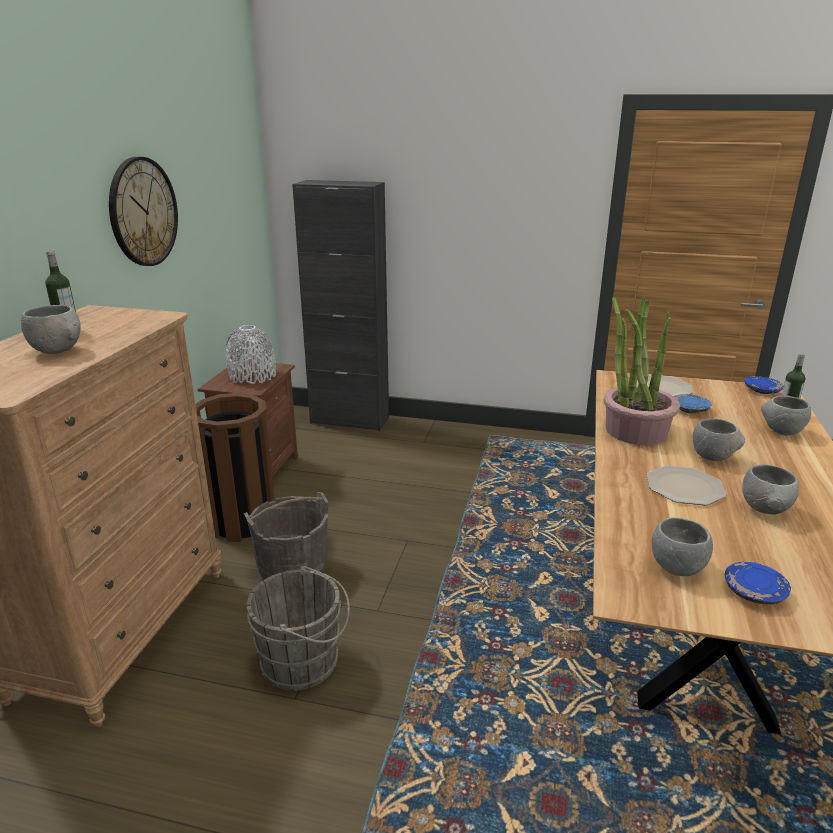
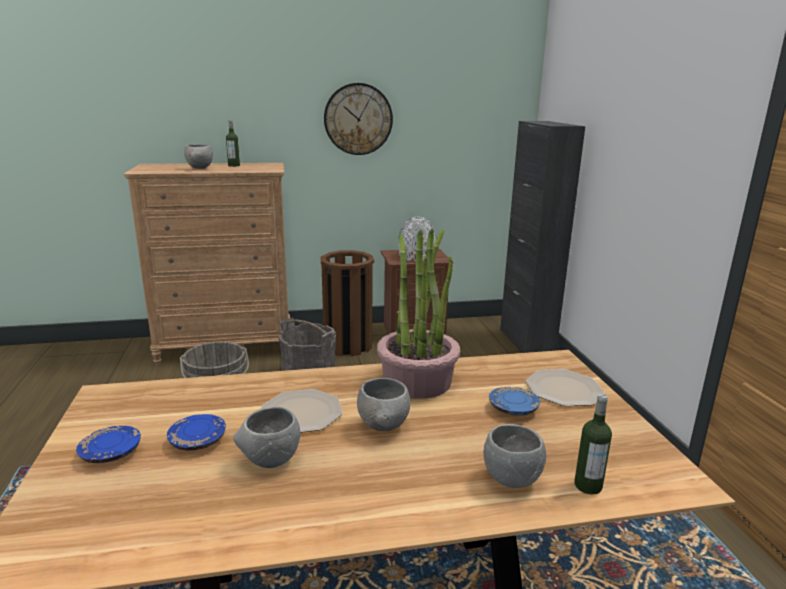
camera: 65 degrees right, 5 degrees down
(677, 568) = (147, 414): grey bowl -> none
(762, 390) = (661, 465): blue plate -> blue plate (198, 441)

